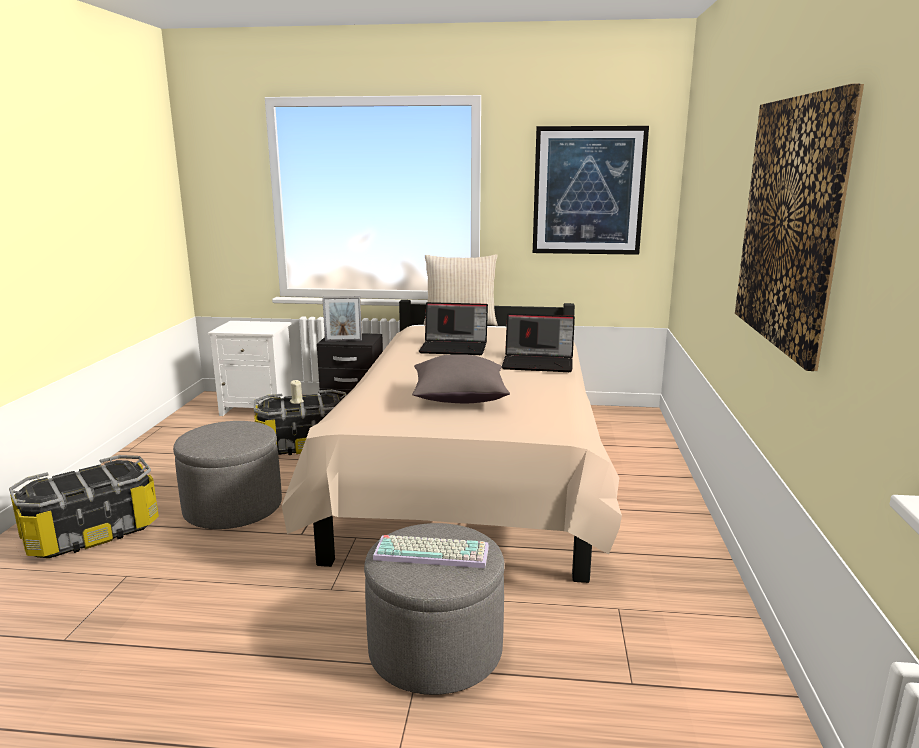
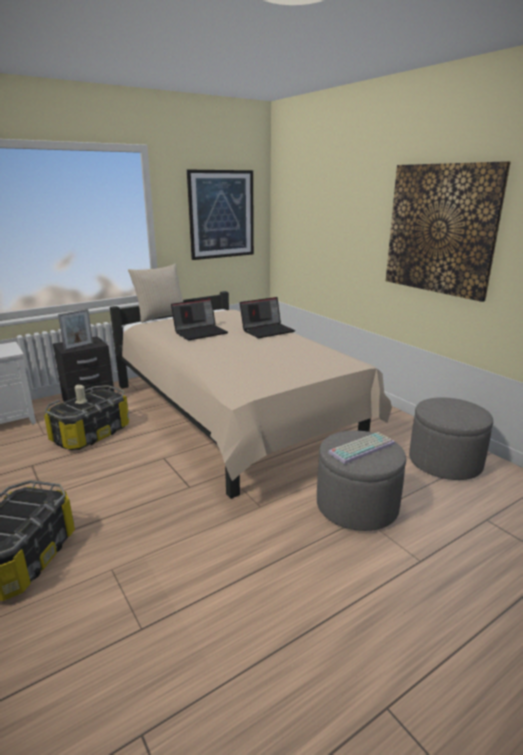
camera: 40 degrees left, 5 degrees up
(233, 508) = (112, 493): grey ottoman -> grey ottoman (445, 462)
(459, 398) = (273, 360): grey pillow -> none

